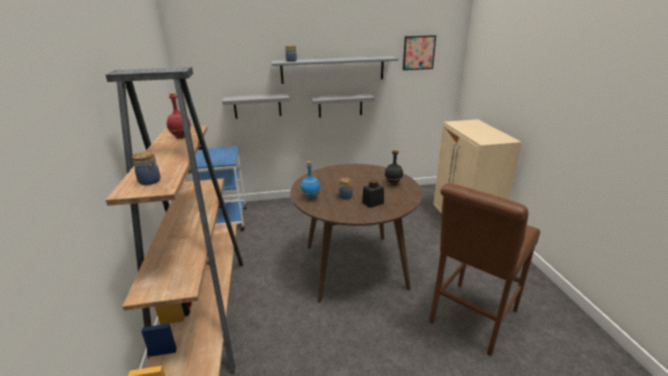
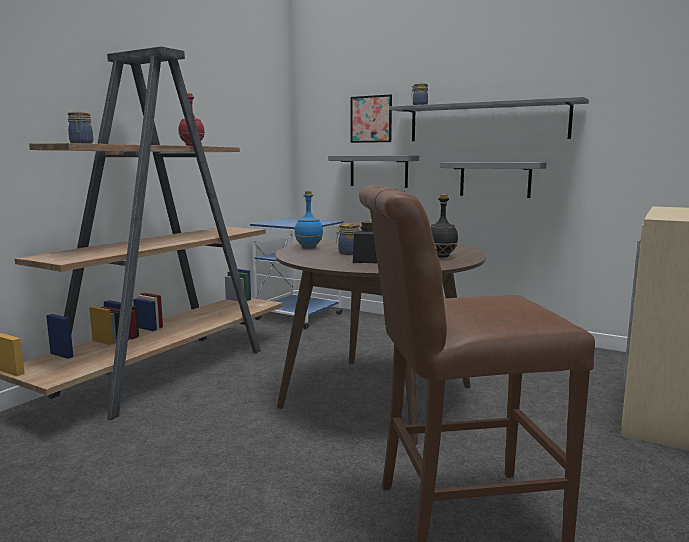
camera: 40 degrees right, 15 degrees down
(418, 52) = (644, 93): picture -> picture (371, 119)

